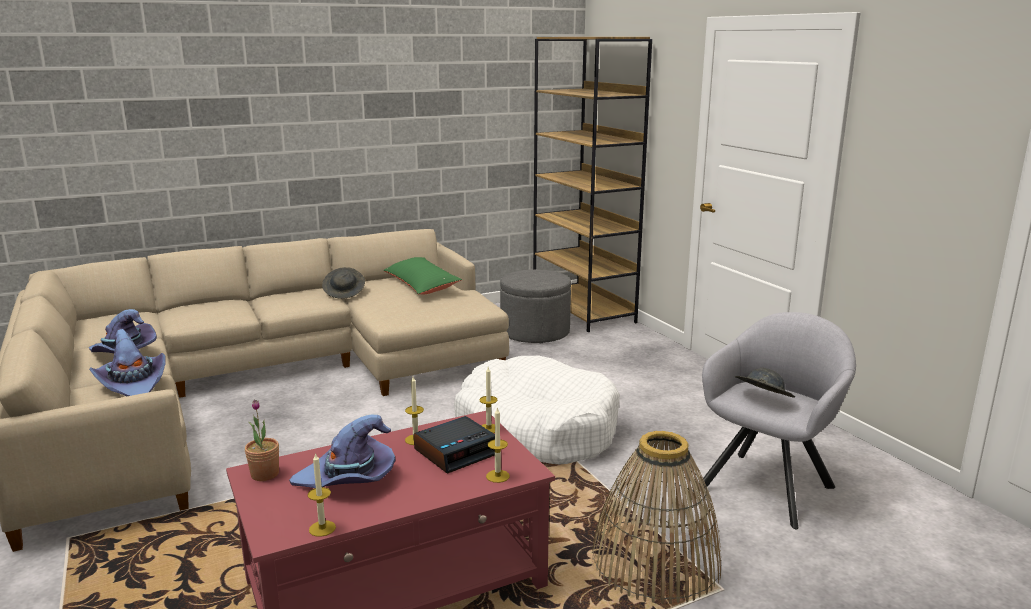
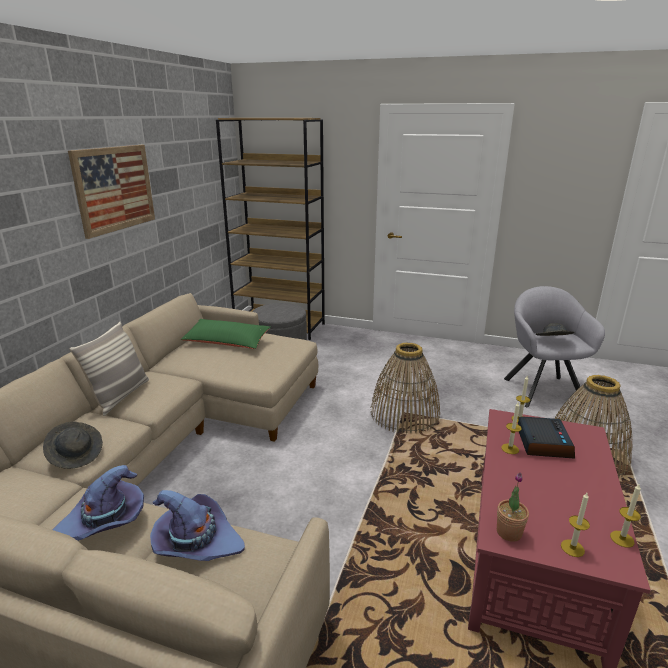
camera: 45 degrees left, 5 degrees up
(275, 296) = (120, 396): none -> pillow
(344, 292) = (178, 369): grey hat -> grey hat (76, 455)
(348, 479) = (549, 498): purple hat -> none
(359, 104) = (115, 189): none -> picture
(497, 476) = (591, 444): candle -> candle (572, 548)
(536, 429) = (404, 414): white dog bed -> basket

